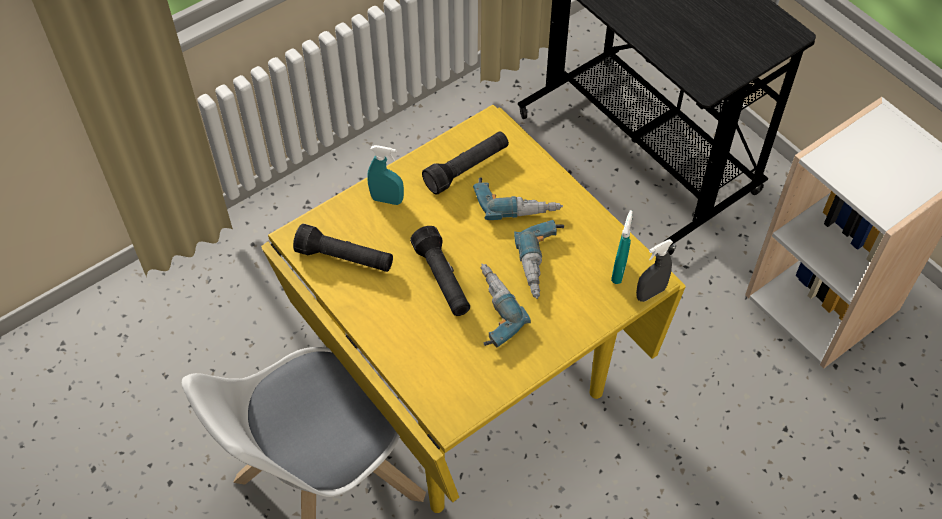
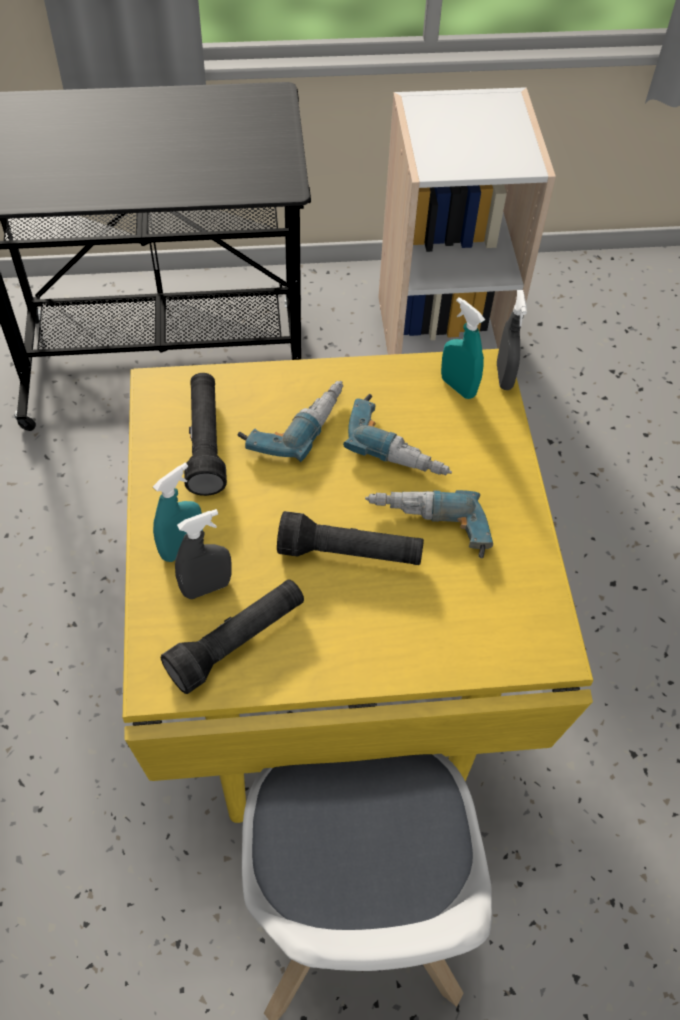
camera: 60 degrees left, 0 degrees up
(369, 225) = (207, 587): none -> grey spray bottle

